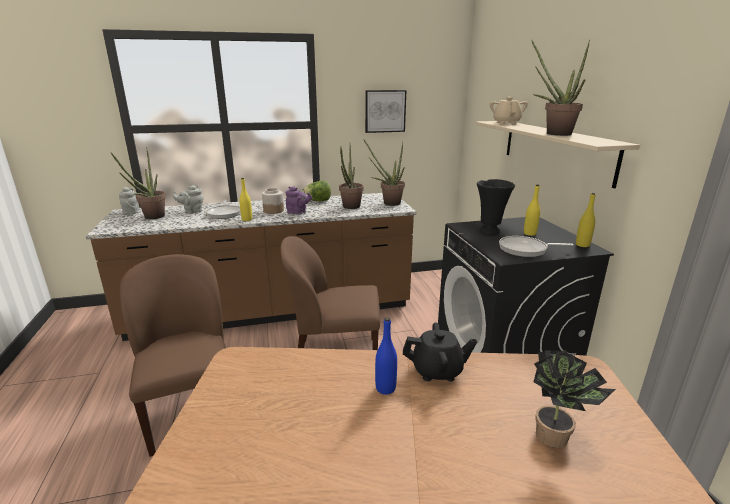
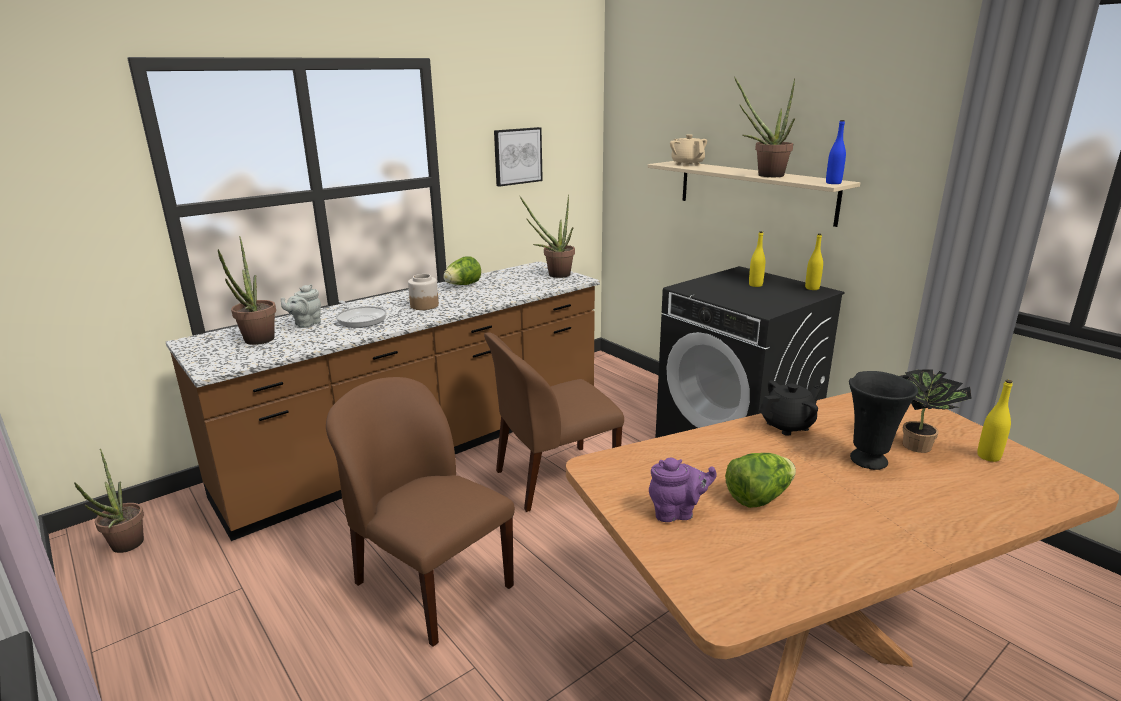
camera: 25 degrees left, 0 degrees up
(132, 212) = (208, 339): grey teapot -> none
(247, 219) = (406, 322): yellow bottle -> yellow bottle (988, 456)
(298, 213) = (461, 303): purple teapot -> purple teapot (677, 513)
(321, 436) = (758, 497): none -> lettuce
(350, 207) = (517, 287): potted plant -> potted plant (125, 548)
(385, 388) = (763, 450): blue bottle -> blue bottle (833, 183)
(490, 231) = (716, 288): black vase -> black vase (868, 459)
(525, 249) = (771, 301): frying pan -> none

